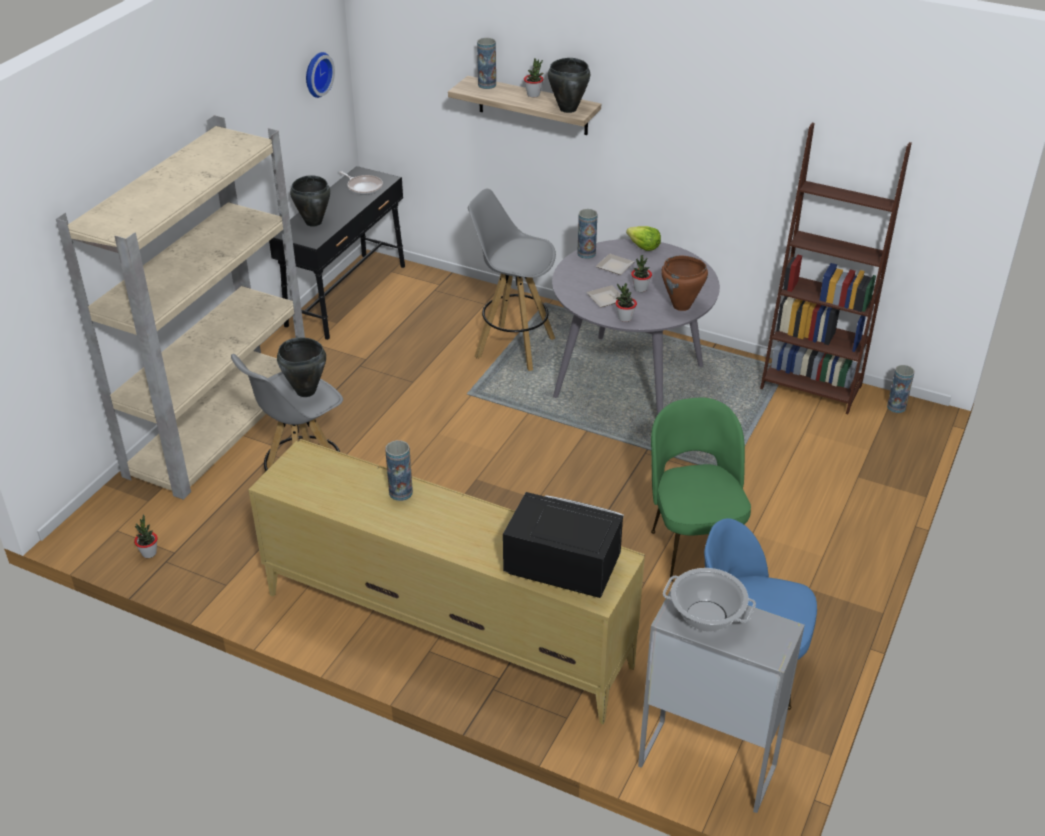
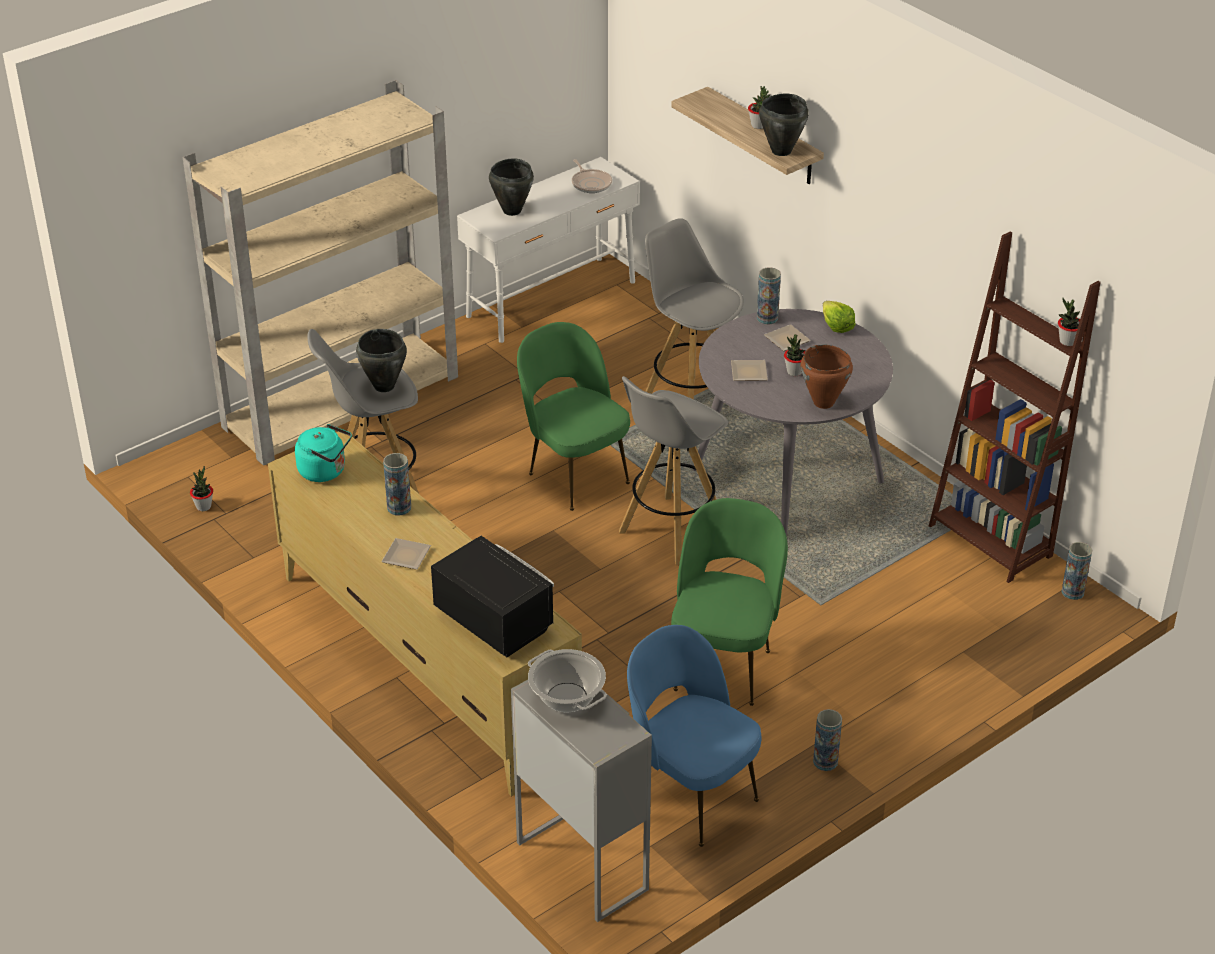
camera: 25 degrees right, 0 degrees up
(309, 480) = (325, 471): none -> turquoise kettle
(316, 74) = (553, 50): wall clock -> none
(347, 296) = (552, 300): black console table -> white console table
(438, 535) = (404, 557): none -> plate
(461, 428) = (574, 474): none -> green chair
(487, 85) = (718, 102): vase -> vase (825, 762)
(570, 450) = (670, 530): none -> grey stool
(625, 318) = (751, 399): potted plant -> potted plant (1067, 341)

